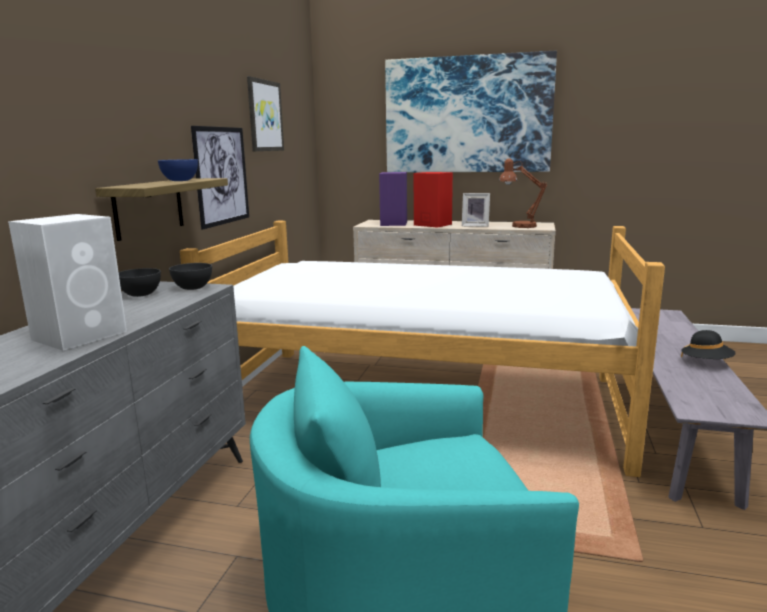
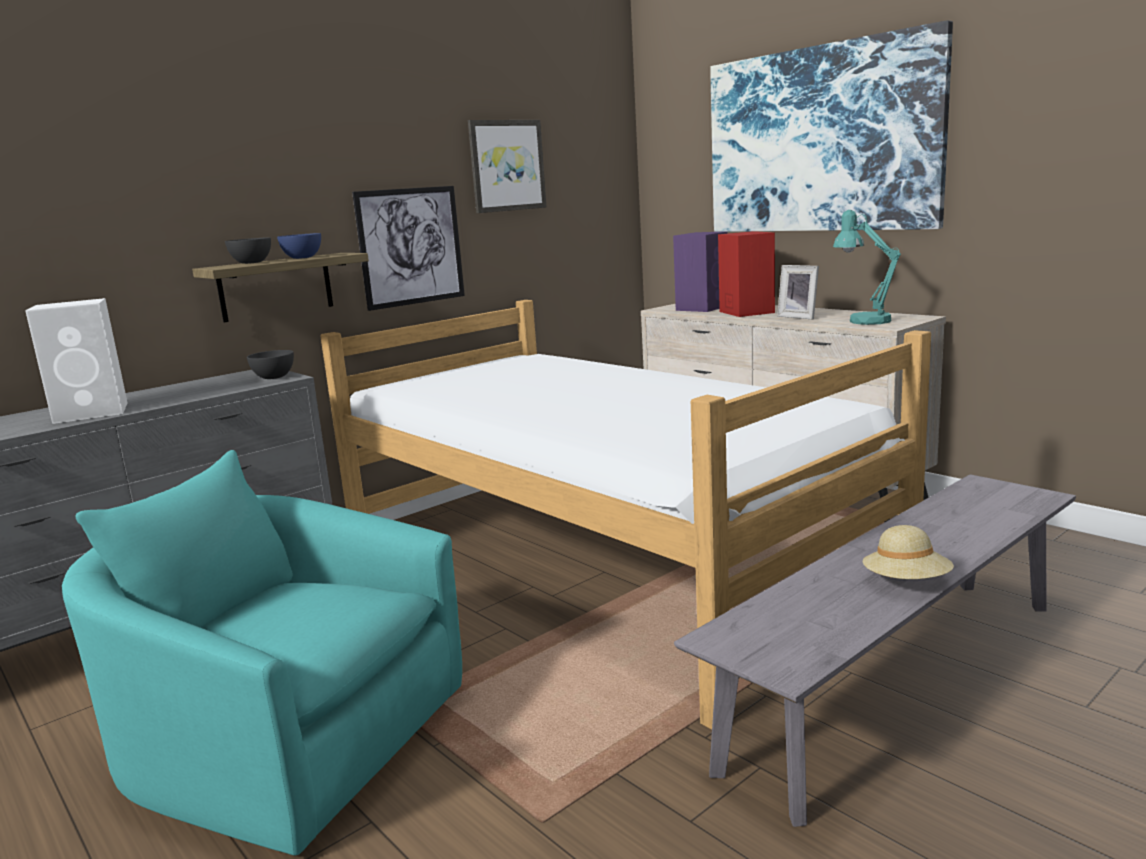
camera: 35 degrees right, 0 degrees up
(141, 294) = (224, 380): grey bowl -> grey bowl (252, 263)
(519, 226) = (863, 320): brown table lamp -> turquoise table lamp
(706, 362) = (906, 583): black hat -> beige hat

